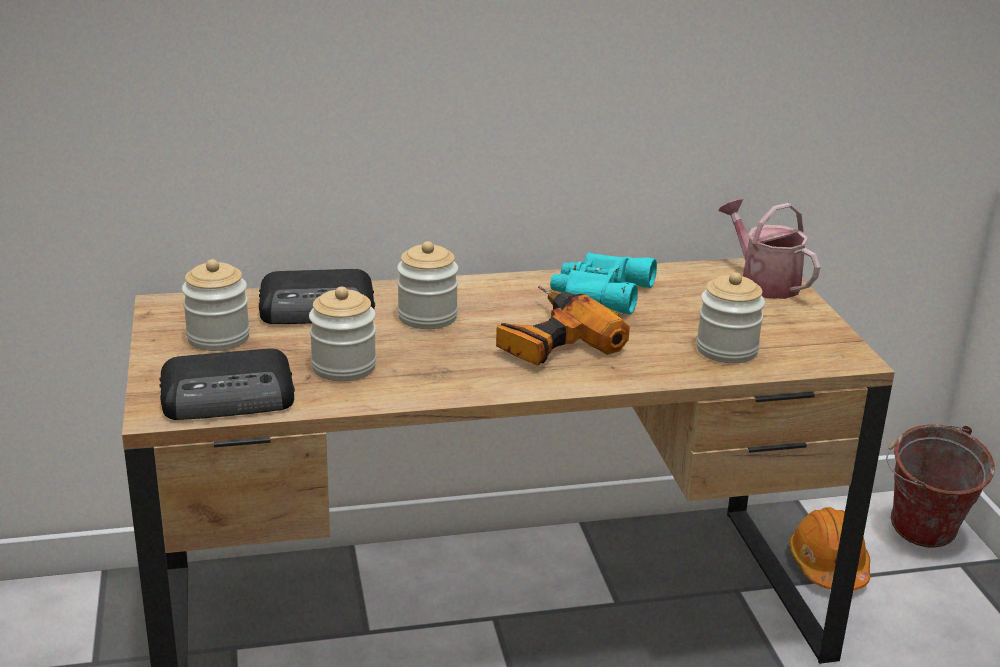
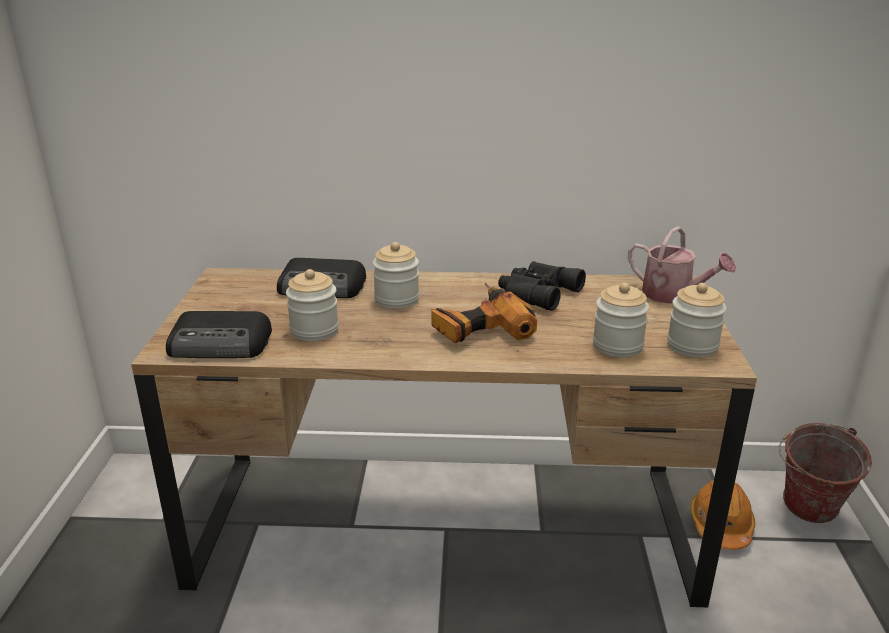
camera: 15 degrees right, 0 degrees up
(218, 337) = (241, 301): jar -> jar (692, 346)
(599, 292) = (536, 292): turquoise binoculars -> black binoculars
(763, 282) = (673, 295): watering can -> watering can turned 150 degrees clockwise

